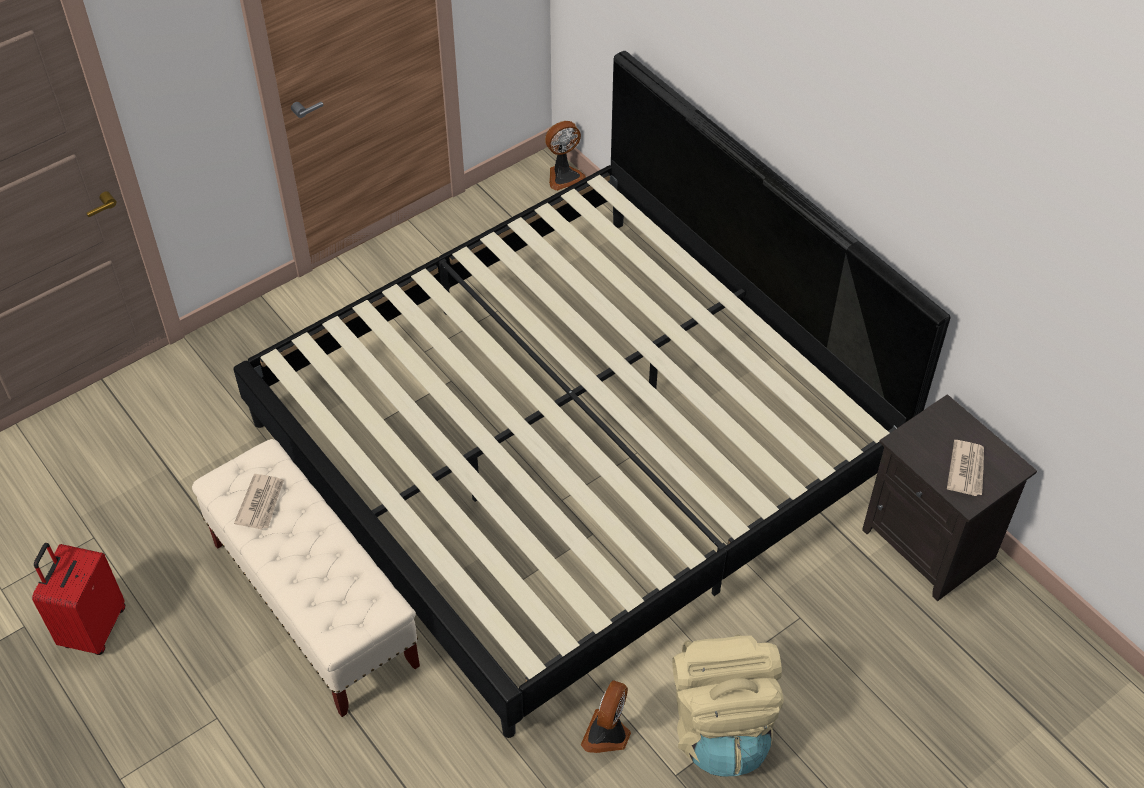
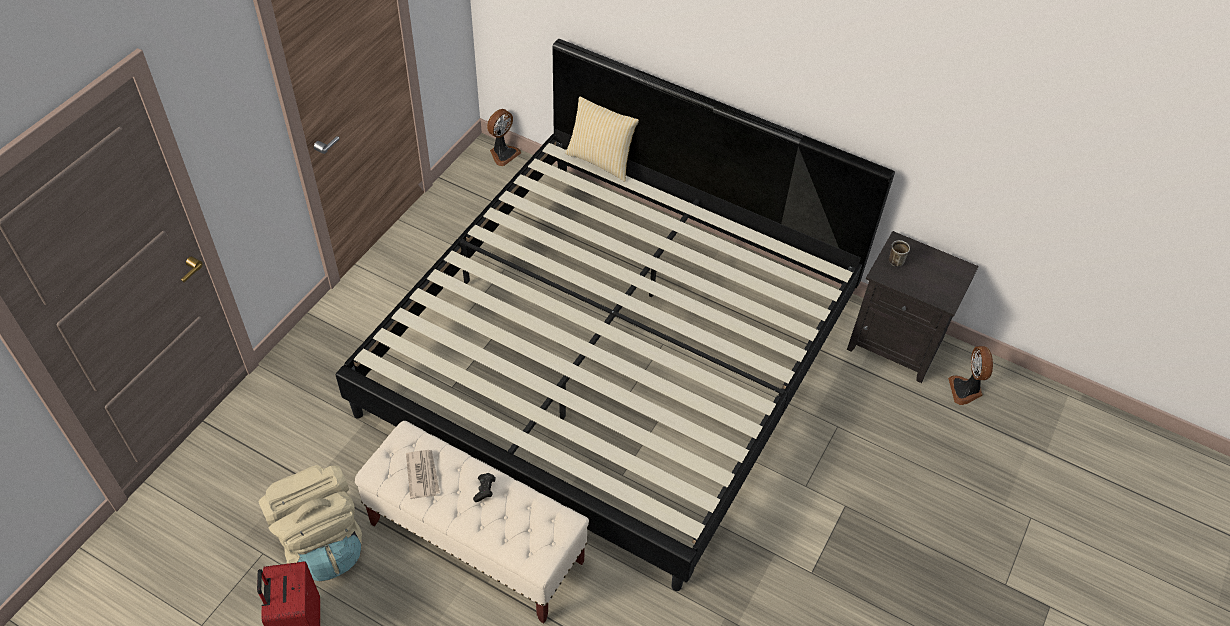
camera: 25 degrees left, 0 degrees up
(317, 542) = (484, 490): none -> black game controller
(608, 734) = (749, 560): fan -> fan (966, 390)
(650, 212) = (601, 160): none -> pillow
(720, 726) = (824, 525): beige backpack -> beige backpack (322, 542)
(930, 430) = (895, 259): none -> mug
(967, 469) = (934, 279): newspaper -> none

